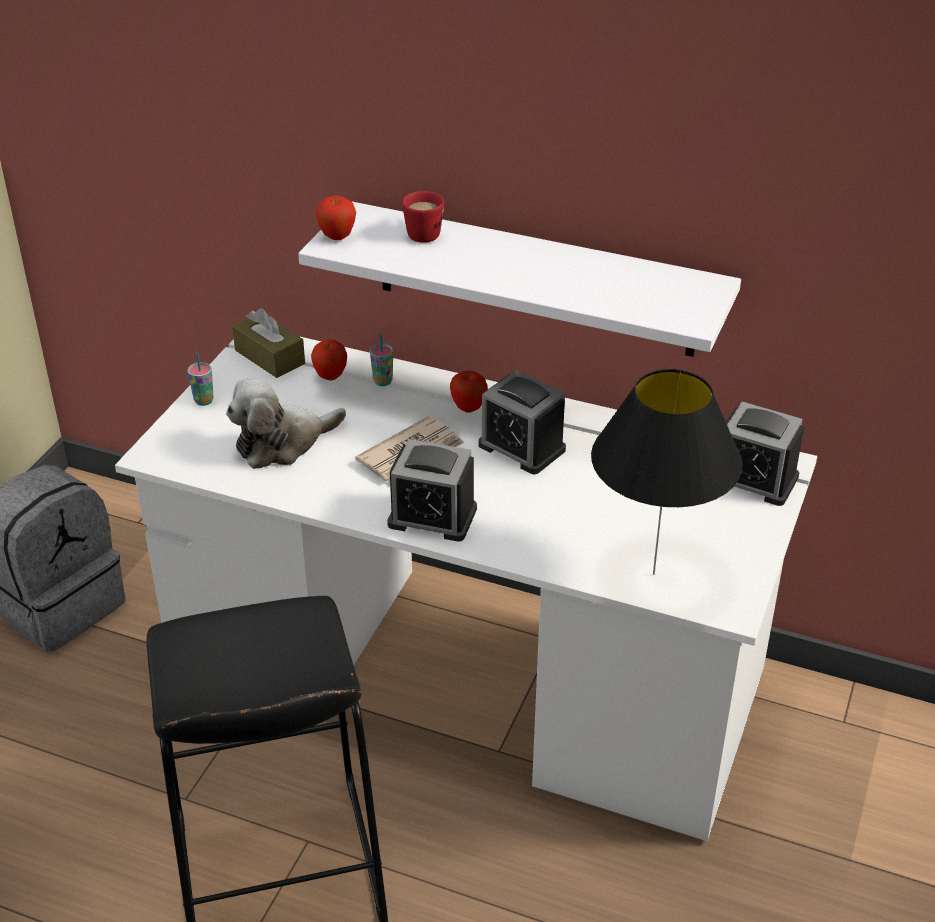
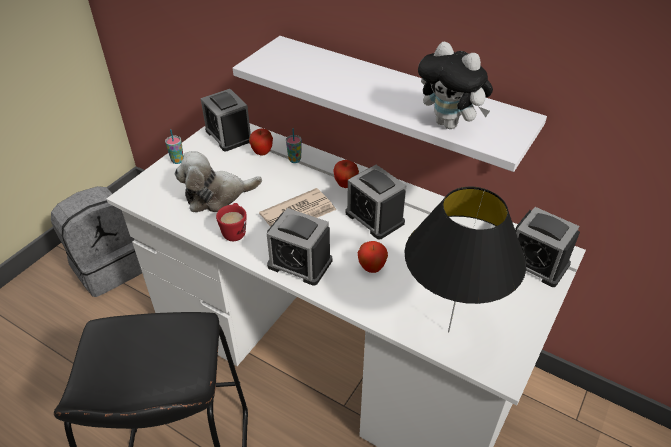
camera: 10 degrees right, 5 degrees up
(269, 357) = (228, 135): brown tissue box -> alarm clock
(337, 237) = (262, 59): apple -> apple (371, 268)
(422, 232) = (322, 61): red mug -> red mug (235, 231)
(619, 300) = (450, 124): none -> plush toy

